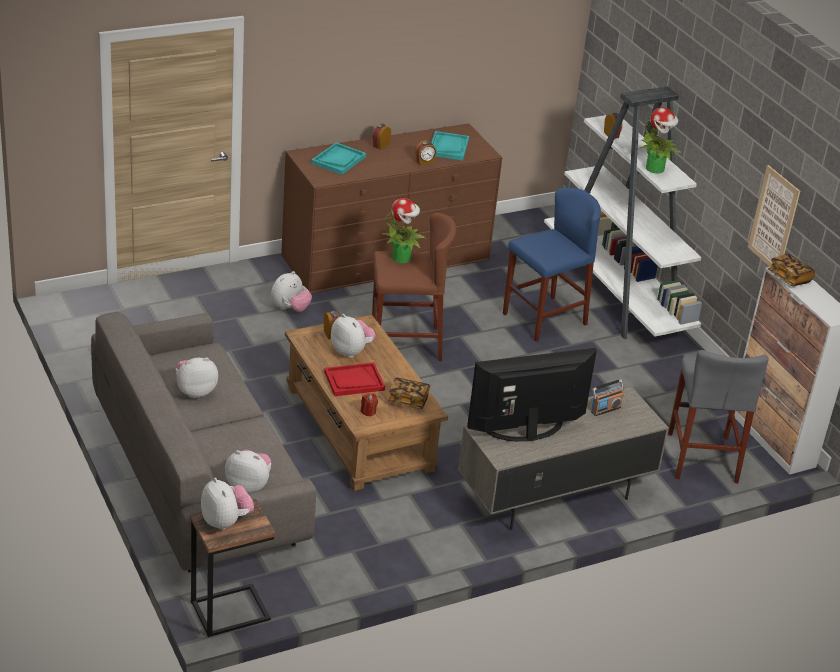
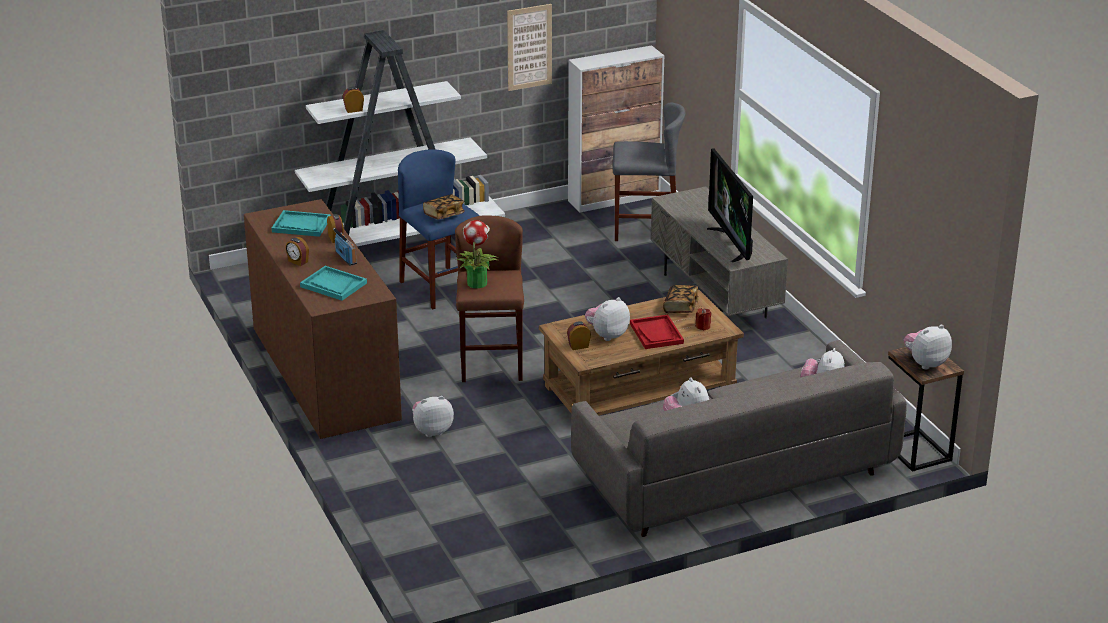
camera: 85 degrees left, 5 degrees down
(290, 309) = (432, 431): plush toy -> plush toy turned 60 degrees counterclockwise
(605, 409) = (688, 209): radio -> radio (346, 258)
(655, 168) = (421, 95): potted plant -> none
(789, 278) = (595, 62): book -> book (444, 215)

